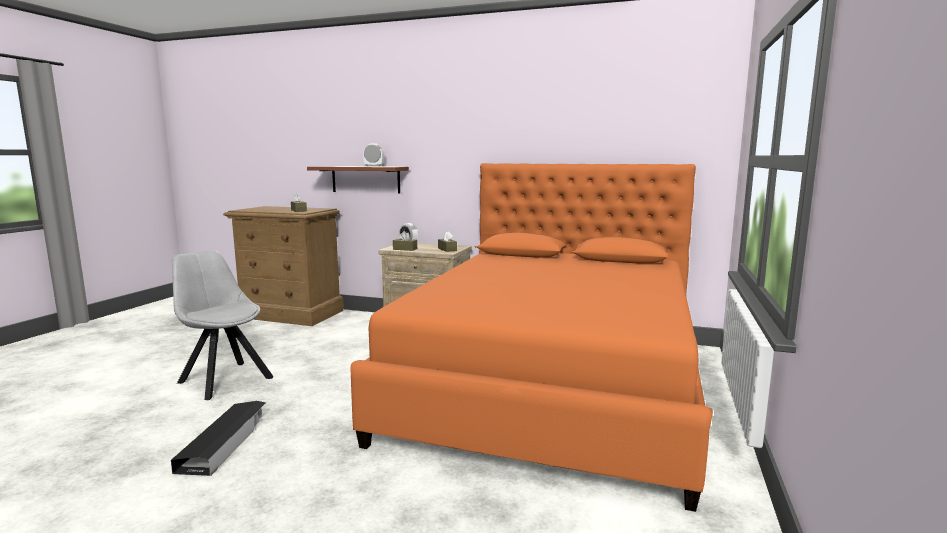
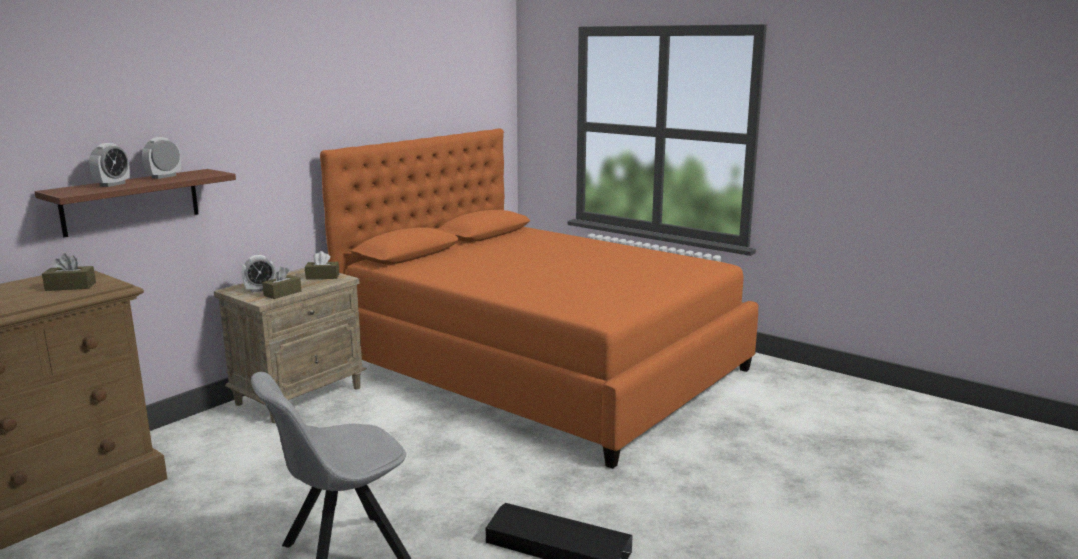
camera: 70 degrees left, 5 degrees up
(344, 166) = (112, 184): none -> alarm clock

